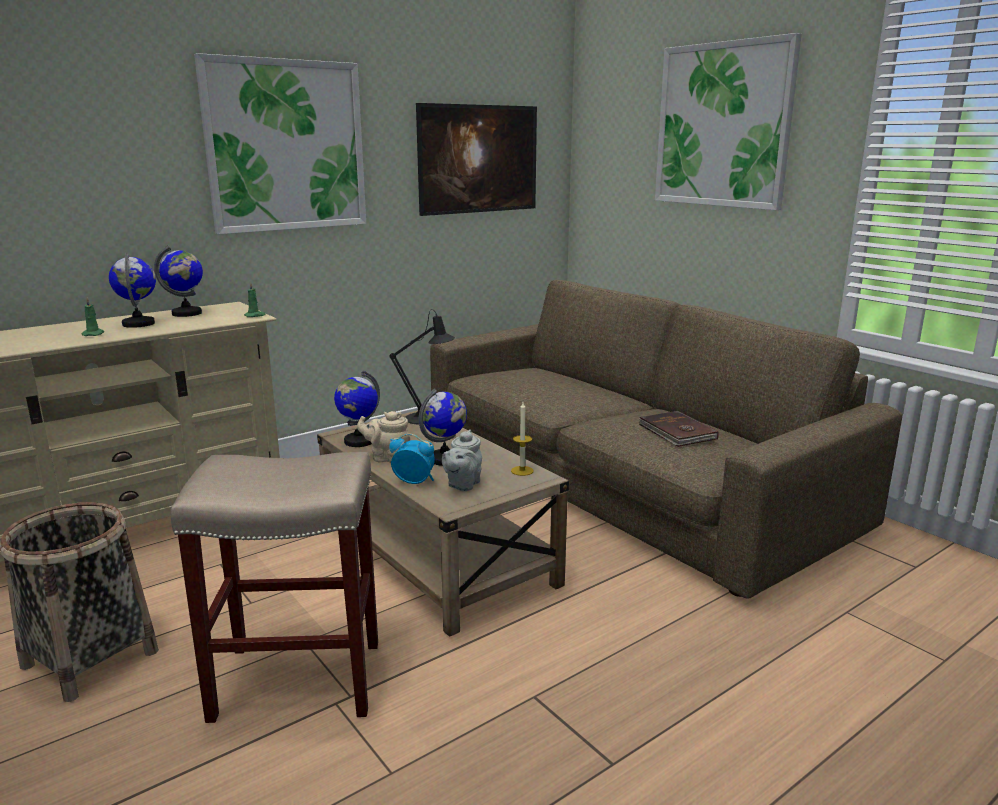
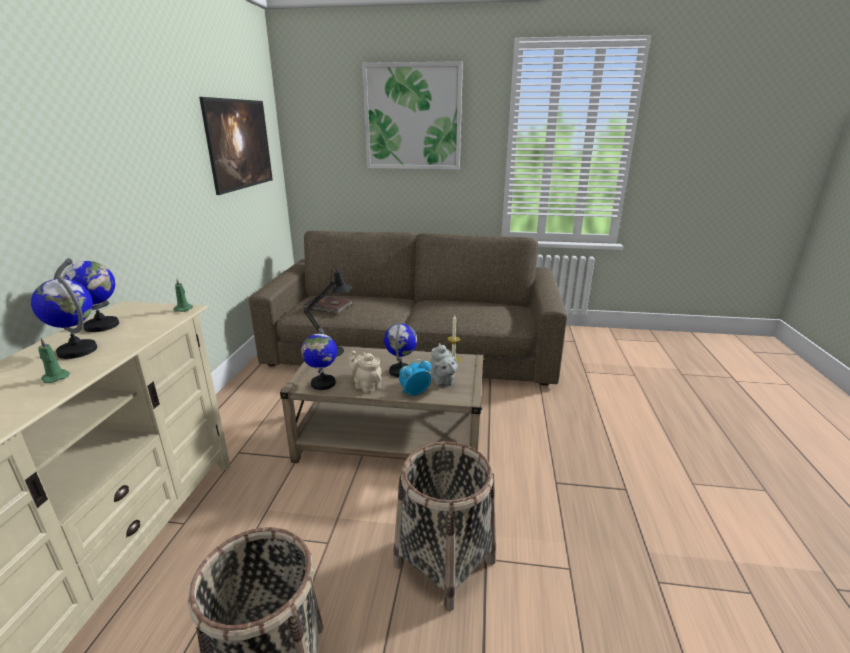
camera: 45 degrees left, 5 degrees up
(286, 146) = (120, 140): picture -> none
(300, 679) = (445, 562): beige stool -> basket
(387, 458) = (366, 386): beige teapot -> beige teapot turned 75 degrees clockwise
(676, 432) = (471, 309): brown book -> brown book (328, 307)

